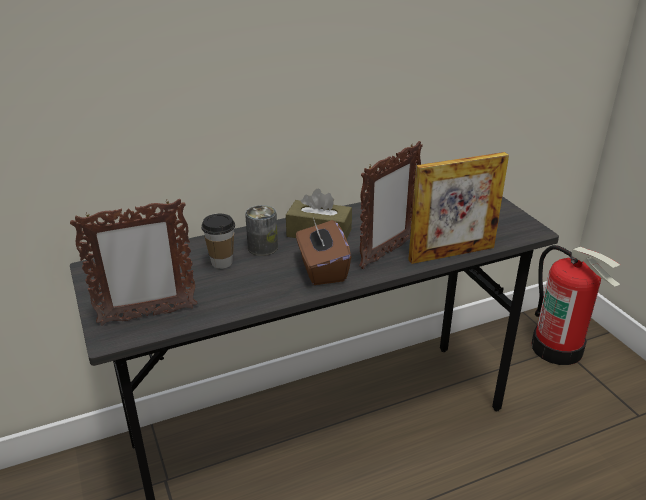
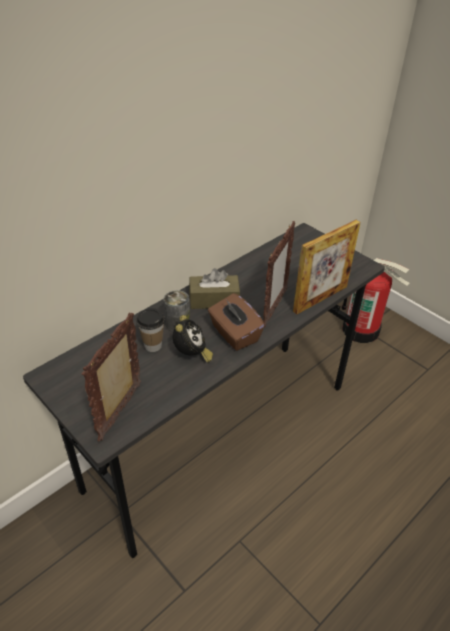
camera: 20 degrees left, 10 degrees up
(147, 316) = (121, 411): picture frame -> picture frame turned 150 degrees clockwise
(259, 279) = (191, 355): none -> alarm clock

